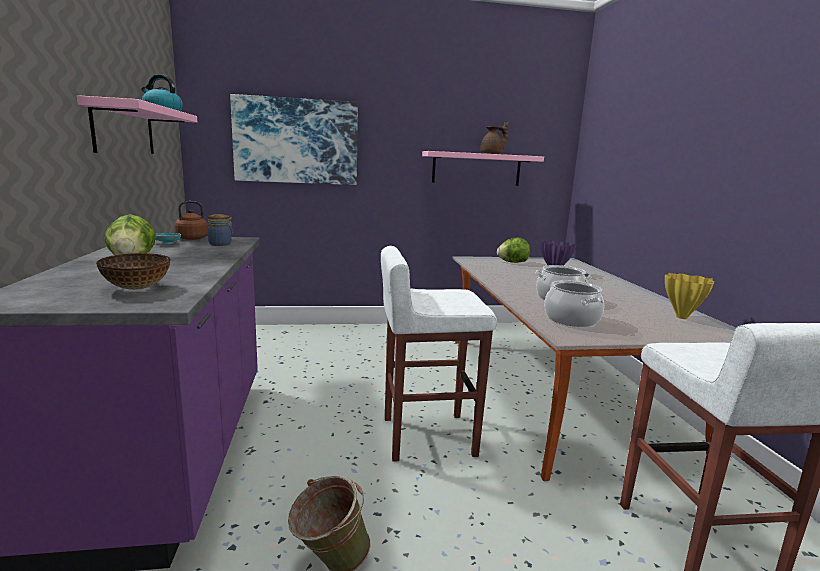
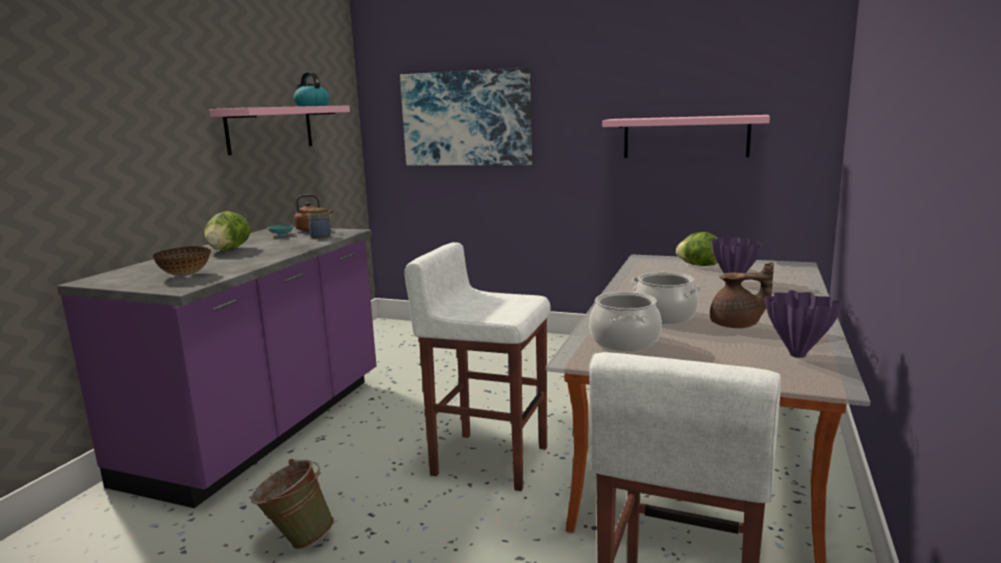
camera: 30 degrees right, 0 degrees up
(493, 154) = (699, 116): brown teapot -> brown teapot (737, 325)
(681, 317) = (796, 355): yellow vase -> purple vase

